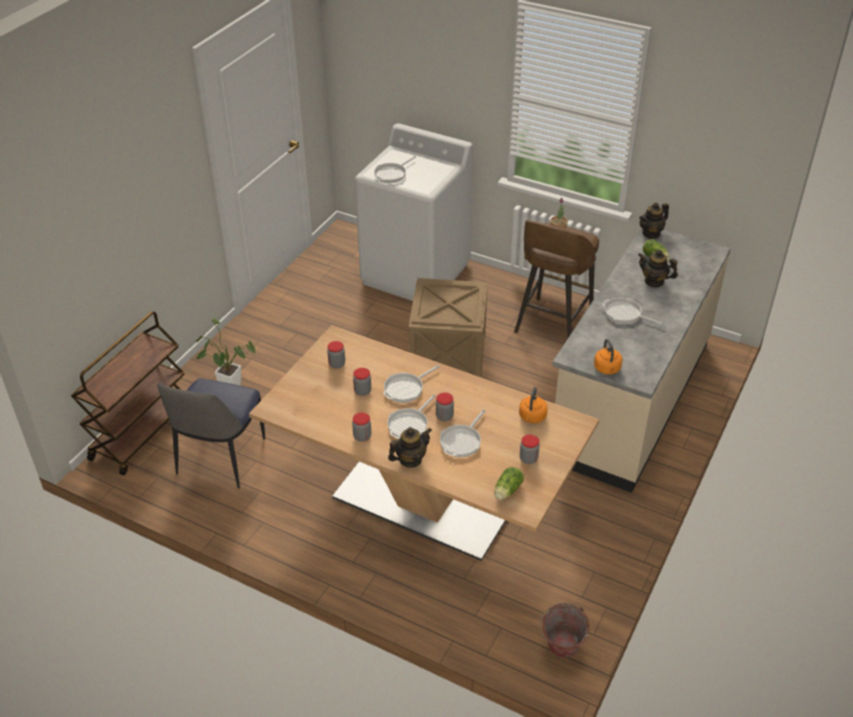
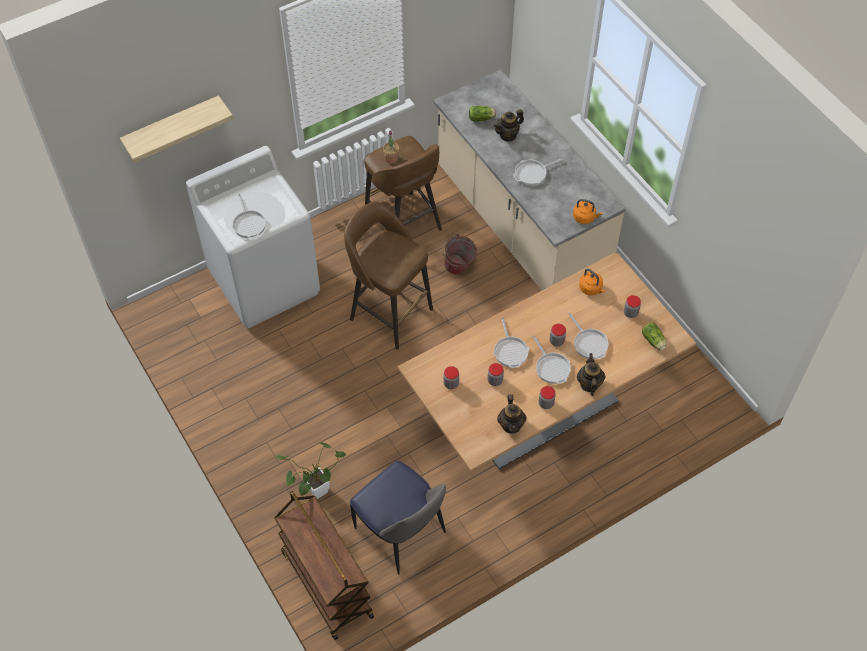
camera: 60 degrees left, 15 degrees up
(401, 60) = (172, 128): none -> shelf
(448, 355) = (389, 313): crate -> brown stool
(560, 651) = (718, 396): bucket -> bucket (459, 270)
(651, 233) = (449, 102): teapot -> teapot (511, 425)

